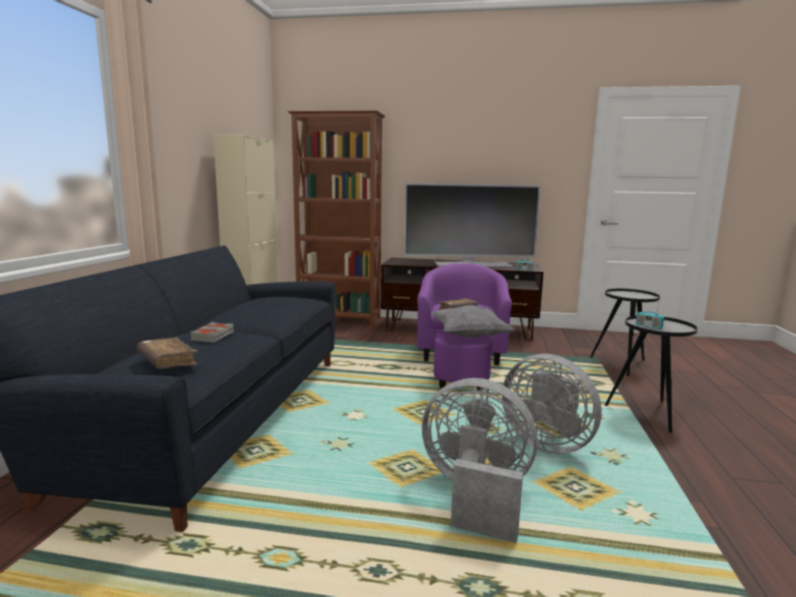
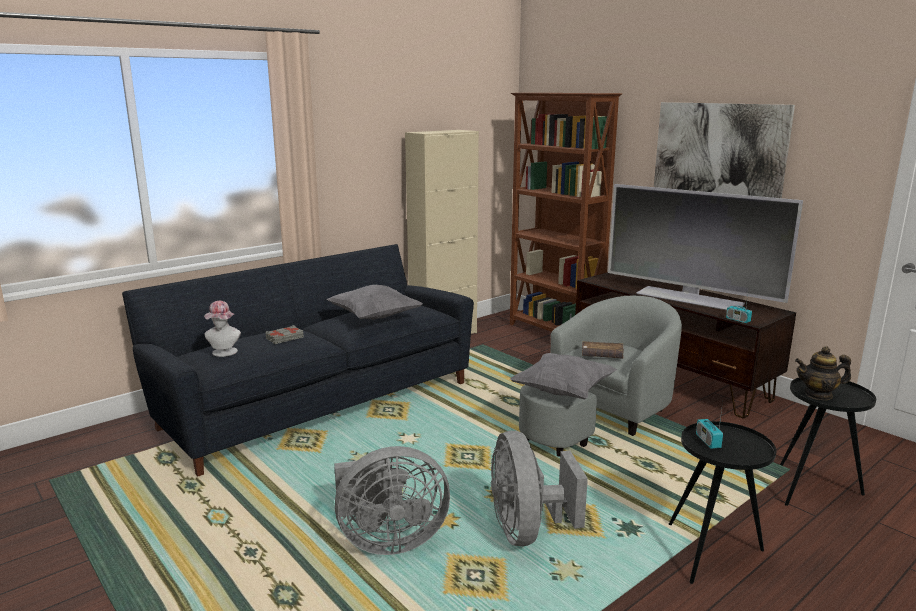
camera: 40 degrees right, 5 degrees up
(167, 361) = (224, 353): brown book -> hat
(270, 308) = (374, 317): none -> grey pillow
(461, 360) = (601, 417): purple armchair -> grey armchair
(469, 157) = (718, 151): none -> picture
(475, 495) = (388, 541): grey fan -> grey fan turned 105 degrees clockwise
(628, 297) = (818, 394): none -> teapot

